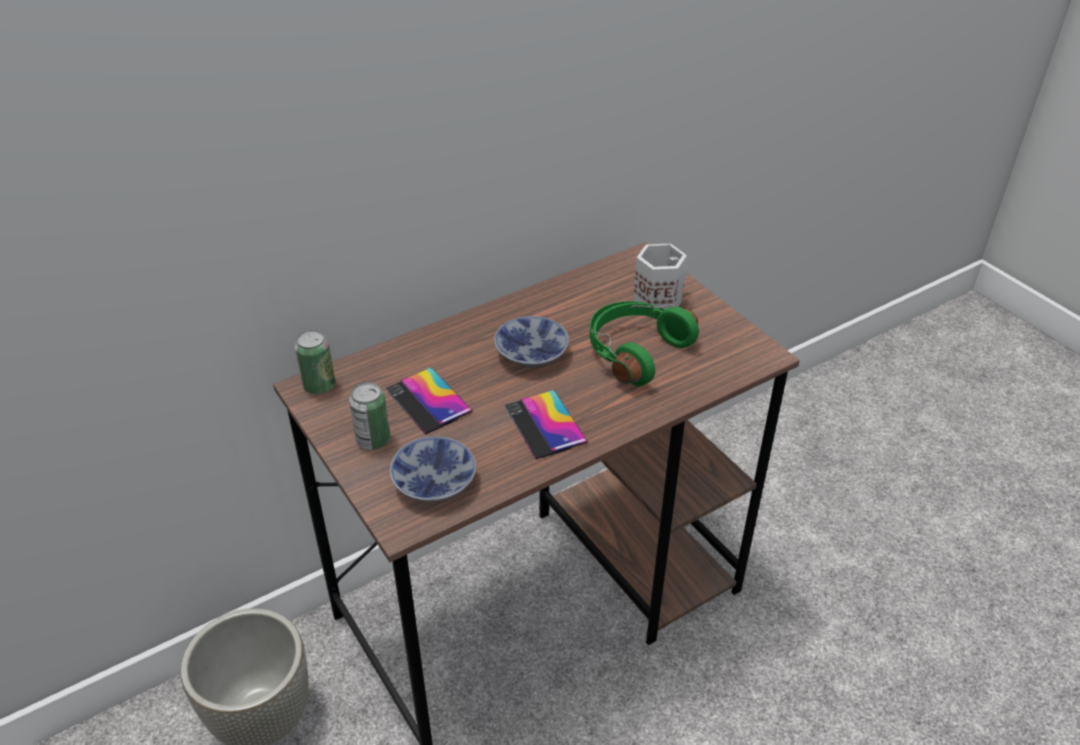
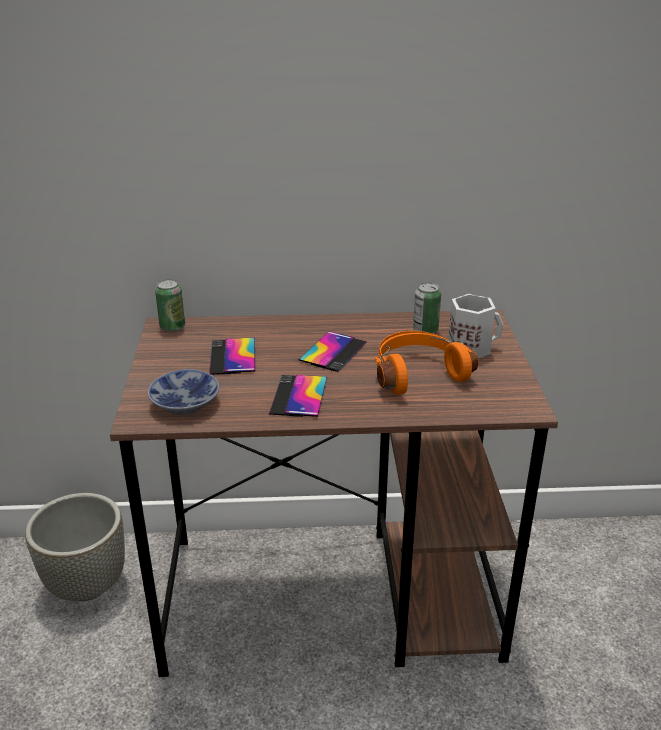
camera: 30 degrees right, 10 degrees down
(373, 440) = (172, 366): can -> can (425, 330)
(529, 354) = (333, 351): bowl -> phone
(634, 351) = (417, 373): green headphones -> orange headphones

